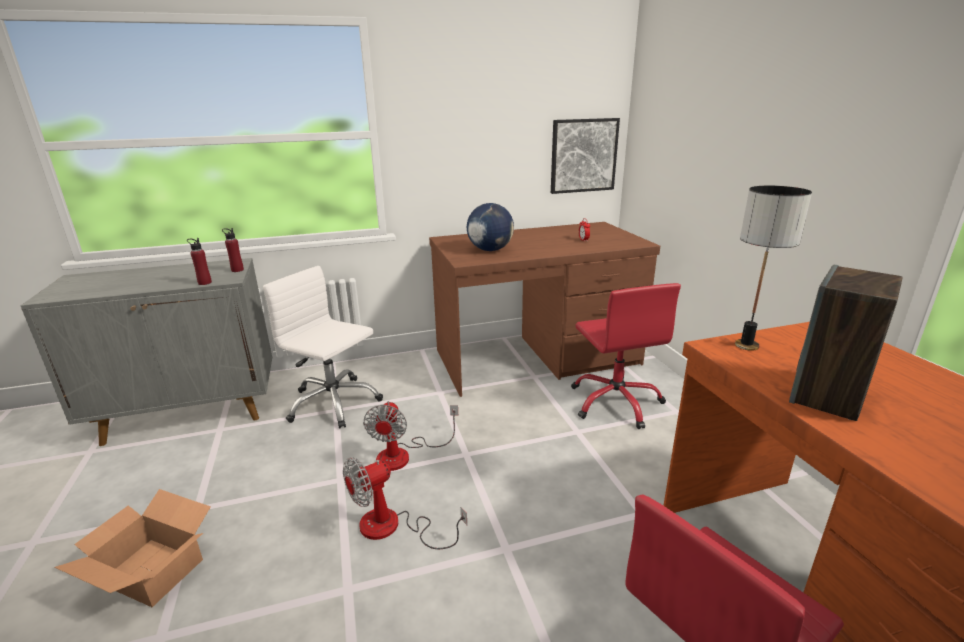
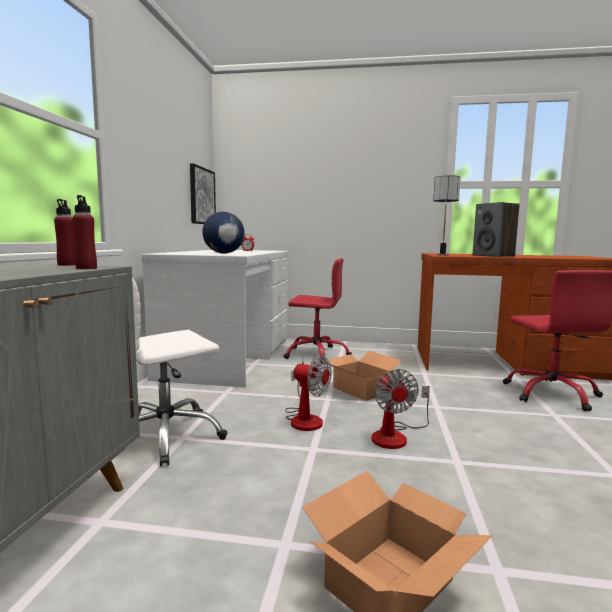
camera: 65 degrees left, 15 degrees down
(515, 470) = (361, 390): none -> cardboard box
(537, 358) = (229, 357): brown desk -> white desk

